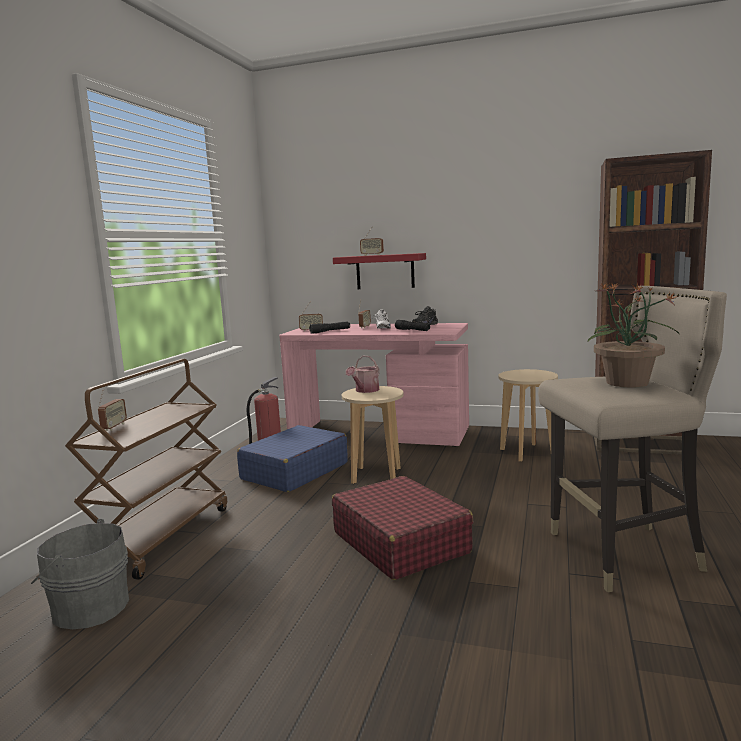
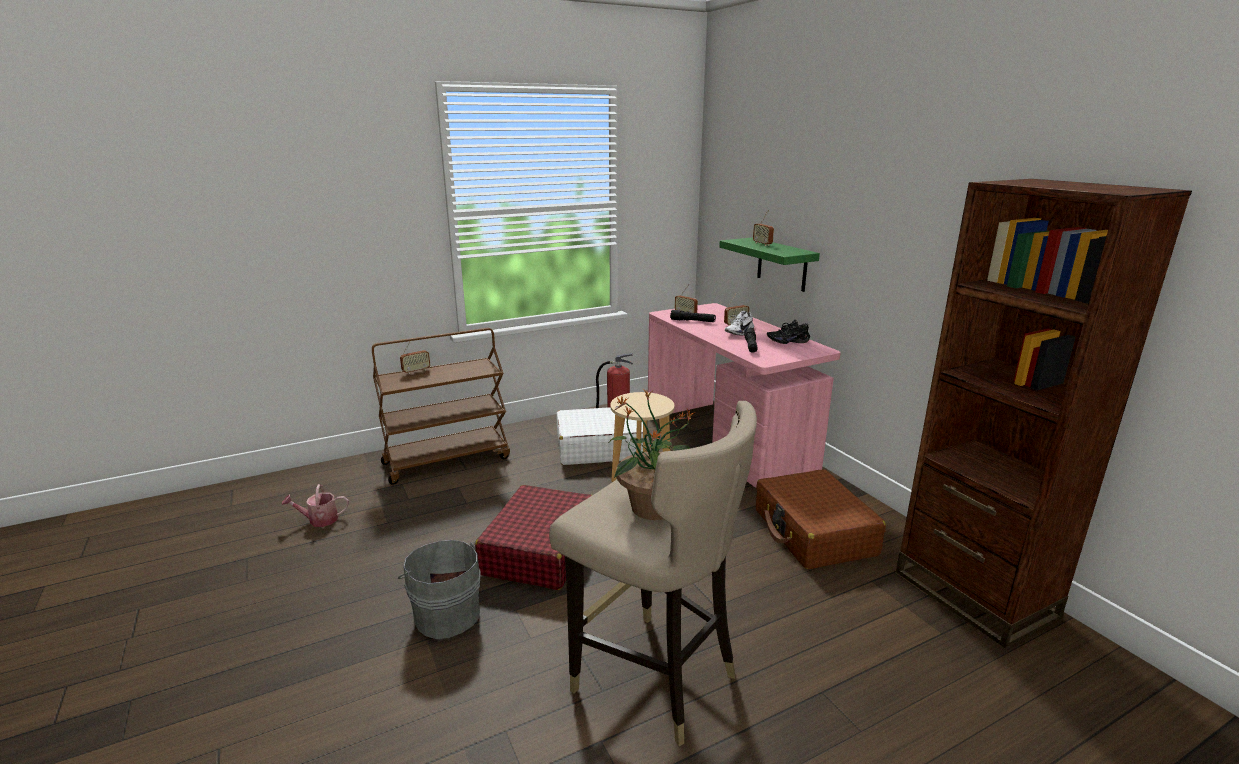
camera: 45 degrees right, 10 degrees up
(88, 607) = (351, 488): grey bucket -> grey bucket (446, 614)
(294, 471) = (600, 448): blue suitcase -> white suitcase
(365, 390) = (643, 399): watering can -> watering can (319, 520)
(385, 271) = (782, 264): red shelf -> green shelf
(527, 453) = (814, 533): beige stool -> brown suitcase

